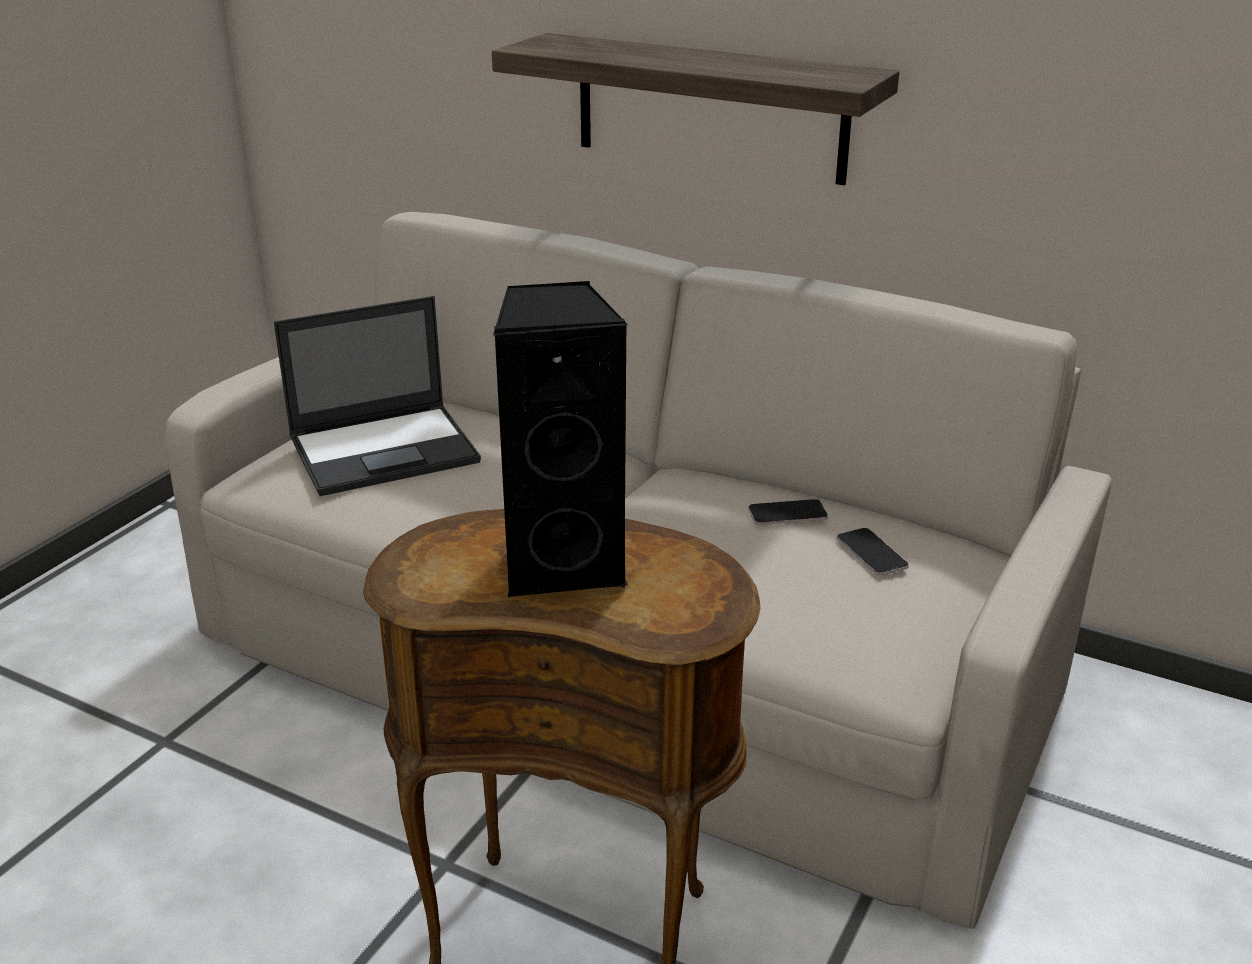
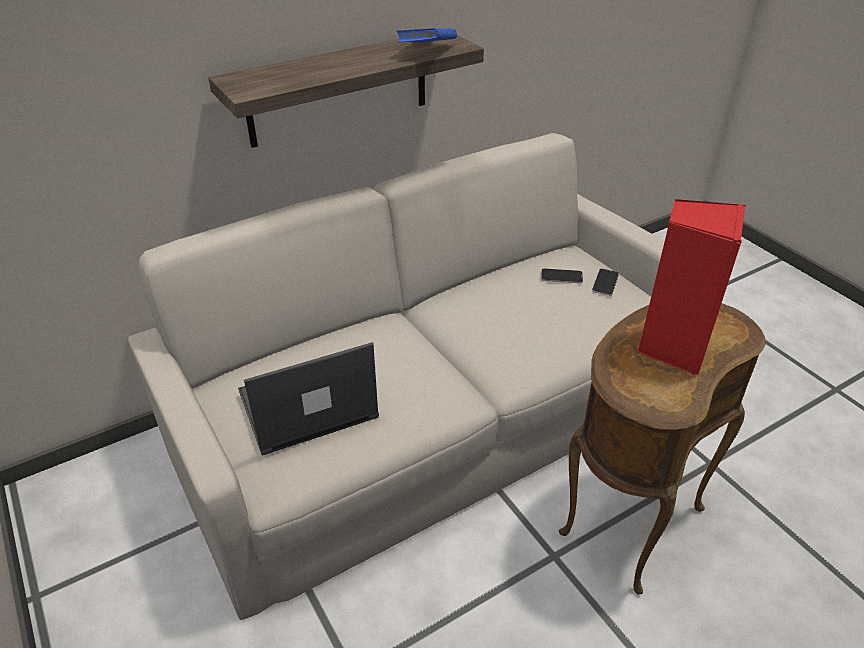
camera: 60 degrees left, 10 degrees up
(386, 449) = (306, 405): laptop -> laptop turned 120 degrees counterclockwise
(563, 564) = (671, 347): black speaker -> red speaker
(787, 75) = (427, 51): none -> blue book
(787, 513) = (509, 285): phone -> phone (605, 282)

